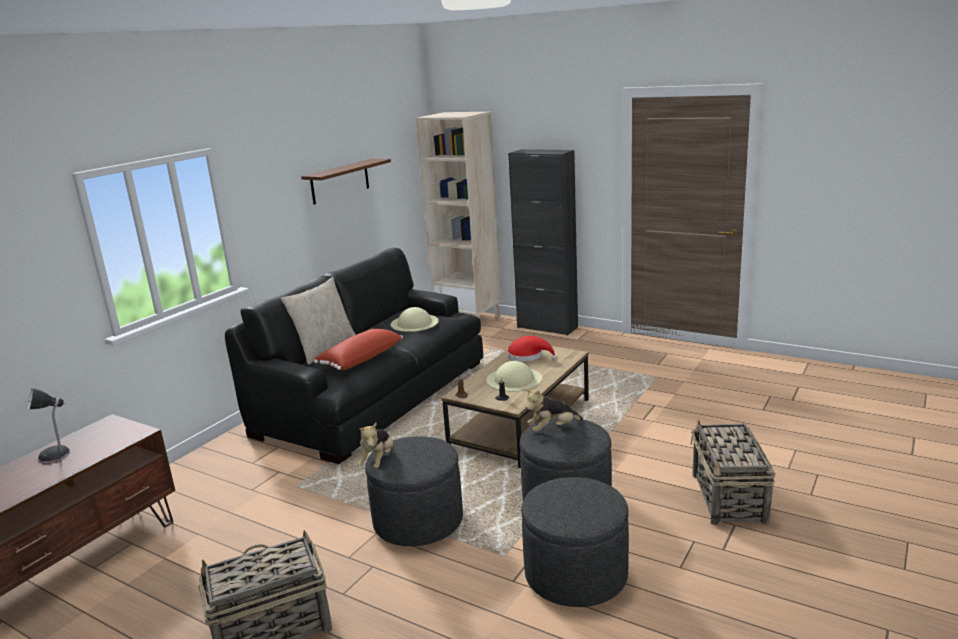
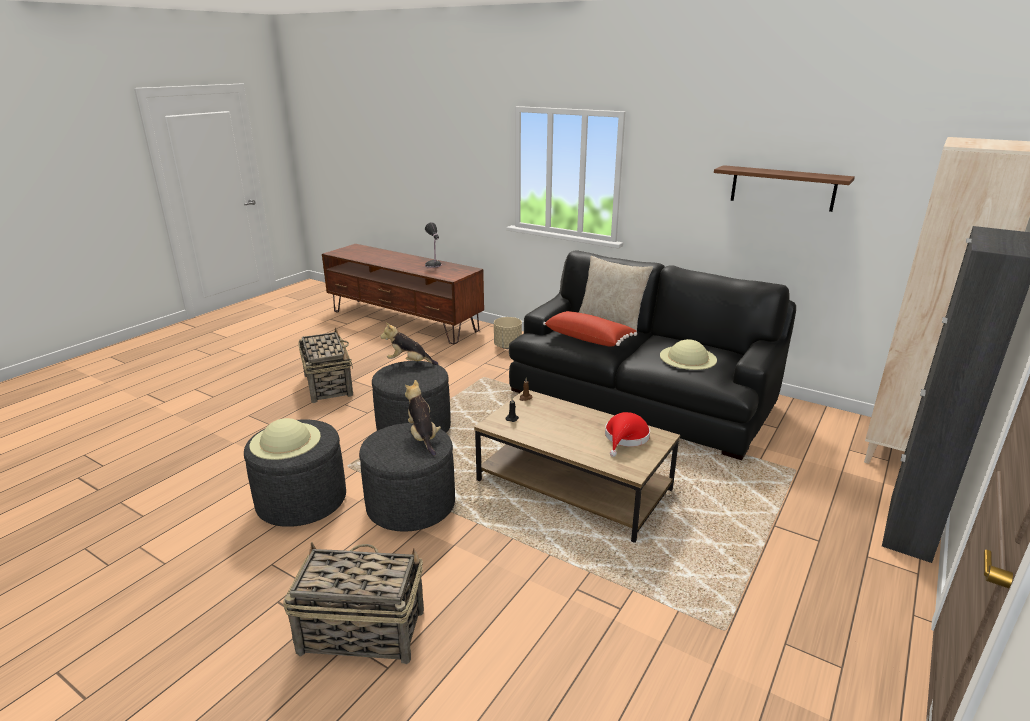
camera: 90 degrees right, 5 degrees up
(206, 477) = (507, 346): none -> beige planter
(514, 379) = (559, 427): beige hat -> beige hat (285, 440)

